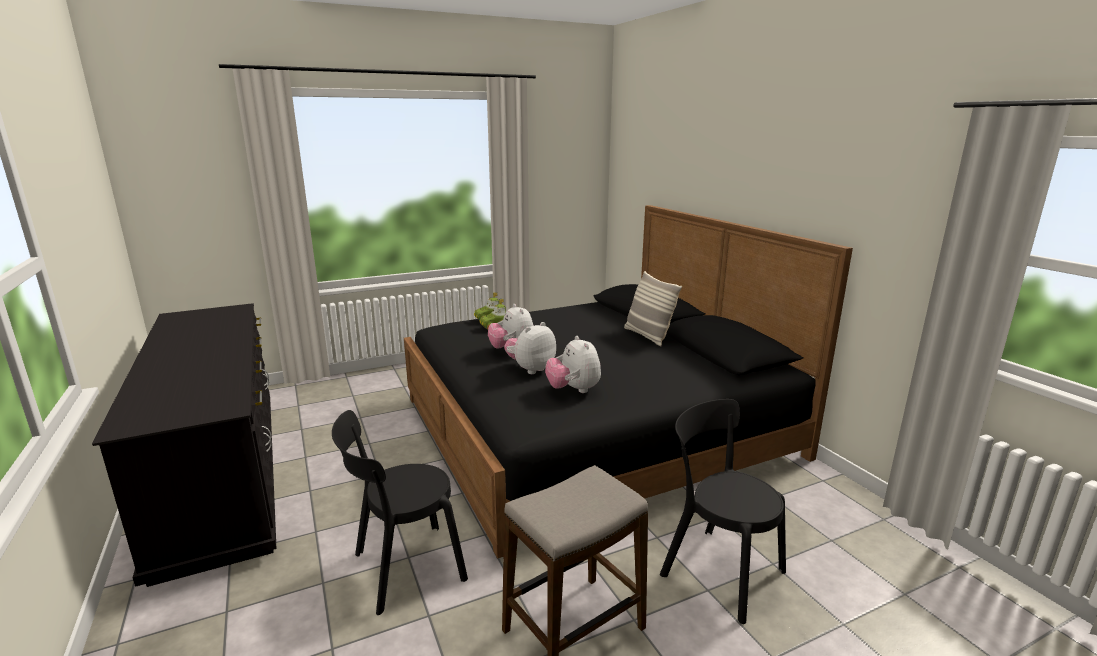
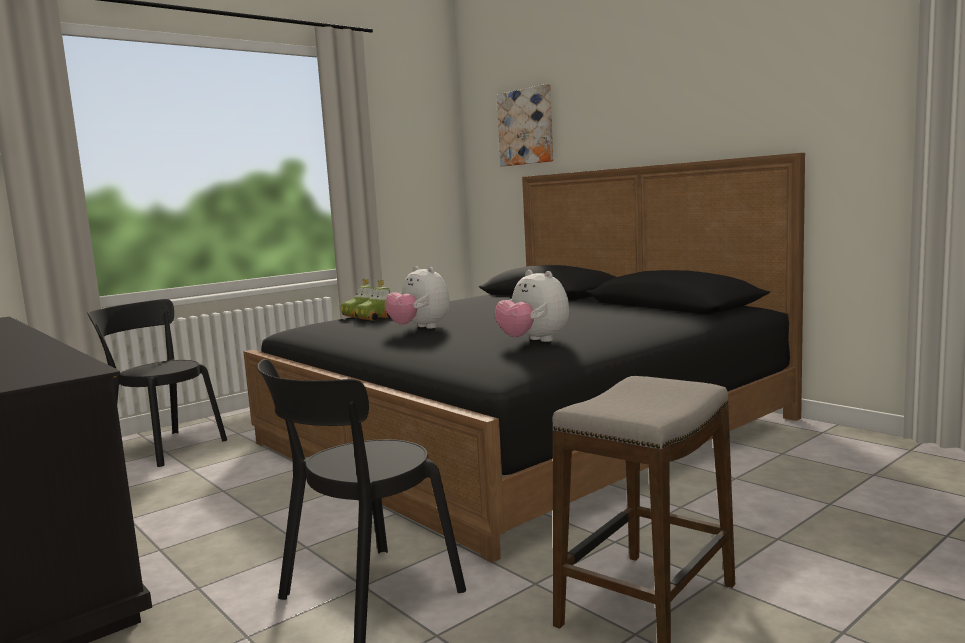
camera: 15 degrees left, 10 degrees down
(530, 369) = (460, 336): plush toy -> none
(648, 336) = (576, 304): pillow -> none
(653, 163) = (526, 127): none -> picture
(717, 569) = (773, 520): black chair -> black chair (164, 447)

